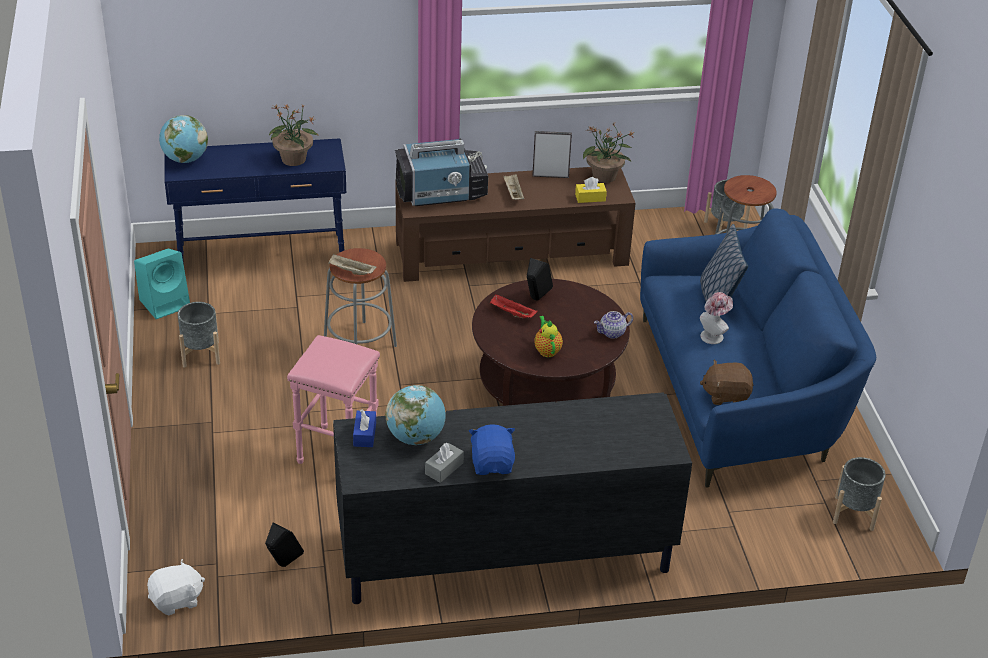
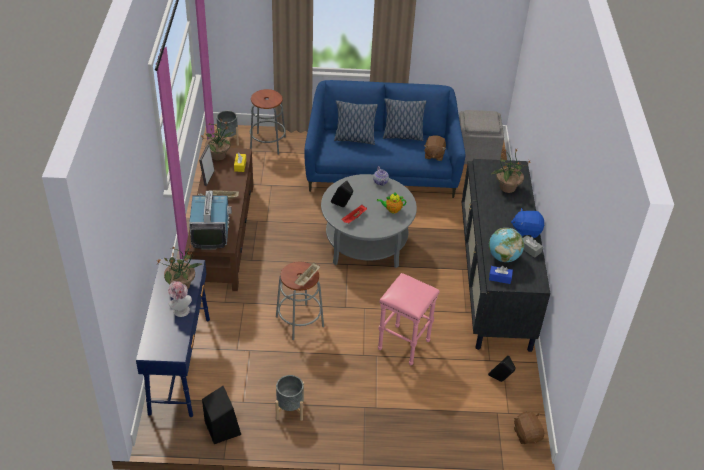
camera: 80 degrees left, 5 degrees up
(166, 302) = (222, 427): turquoise speaker -> black speaker
(177, 600) = (527, 434): white plush toy -> brown plush toy
(185, 159) = (158, 348): globe -> none
(546, 392) = (366, 243): brown coffee table -> grey coffee table
(601, 437) = (507, 187): none -> potted plant
(713, 335) = (386, 146): hat -> hat (180, 309)
(756, 352) = (402, 136): none -> pillow
(854, 513) = (477, 153): grey planter -> grey ottoman

